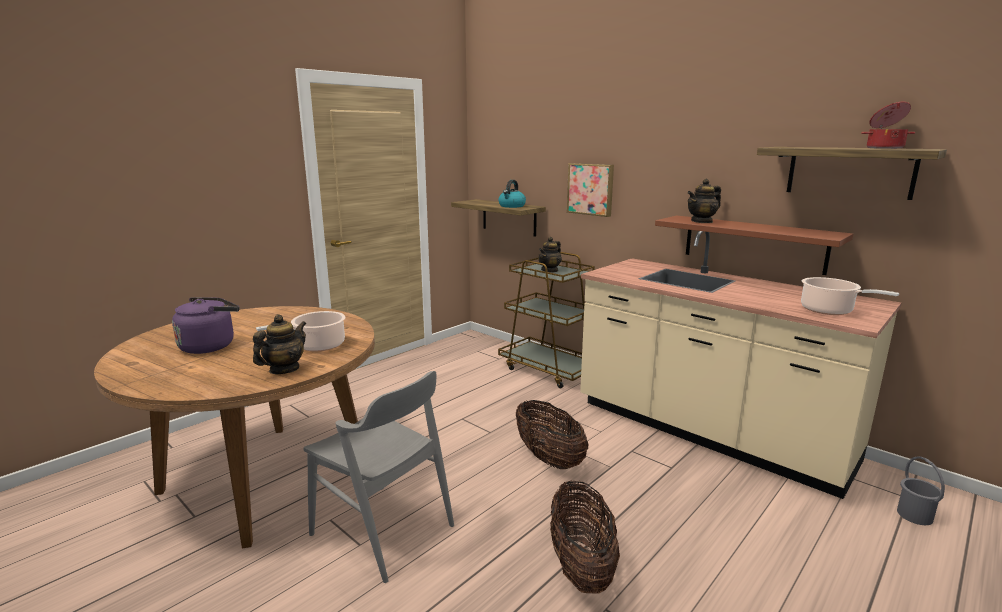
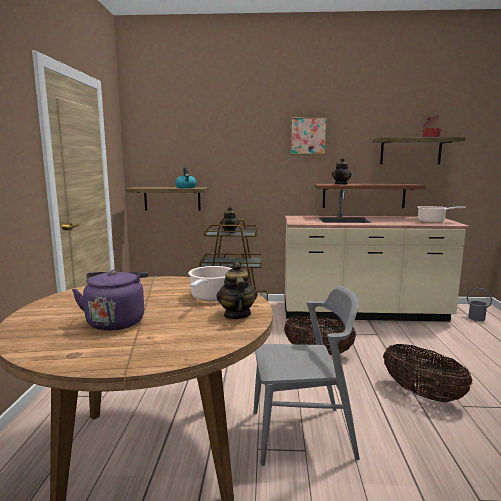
camera: 40 degrees left, 5 degrees down
(591, 189) = (248, 171): picture -> picture (308, 136)

